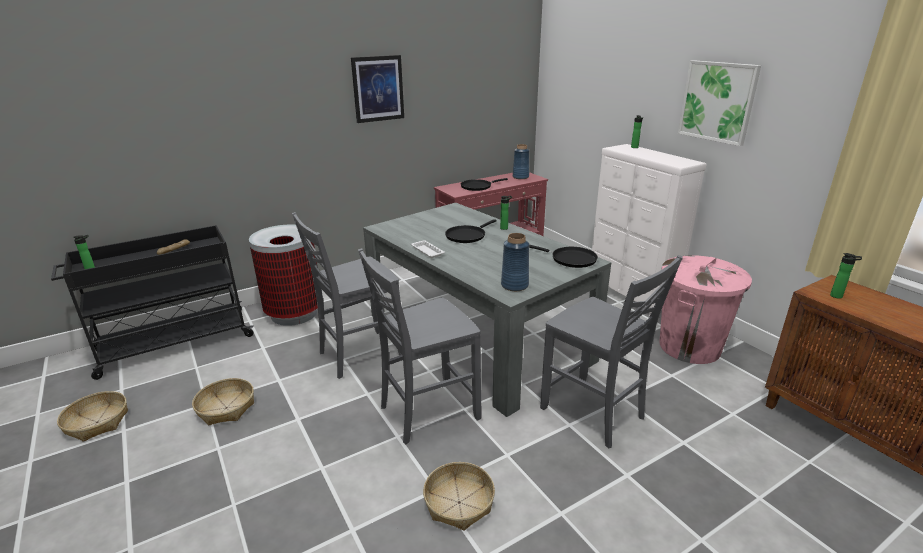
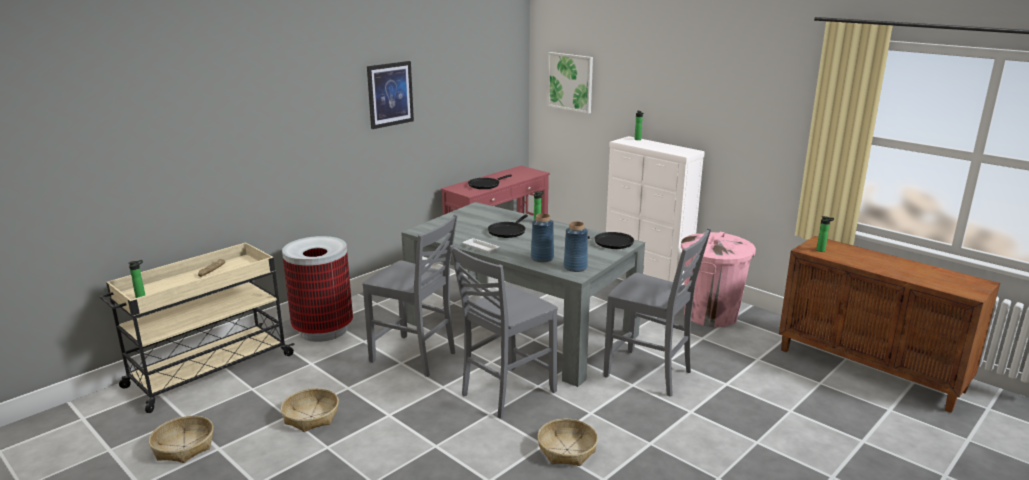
camera: 15 degrees left, 5 degrees down
(173, 343) = (208, 371): black cart -> beige cart
(359, 354) = (415, 357): grey chair -> grey chair turned 105 degrees counterclockwise
(520, 177) = (521, 172): blue vase -> blue vase (542, 258)
(717, 101) = (708, 99): picture -> picture (570, 82)

